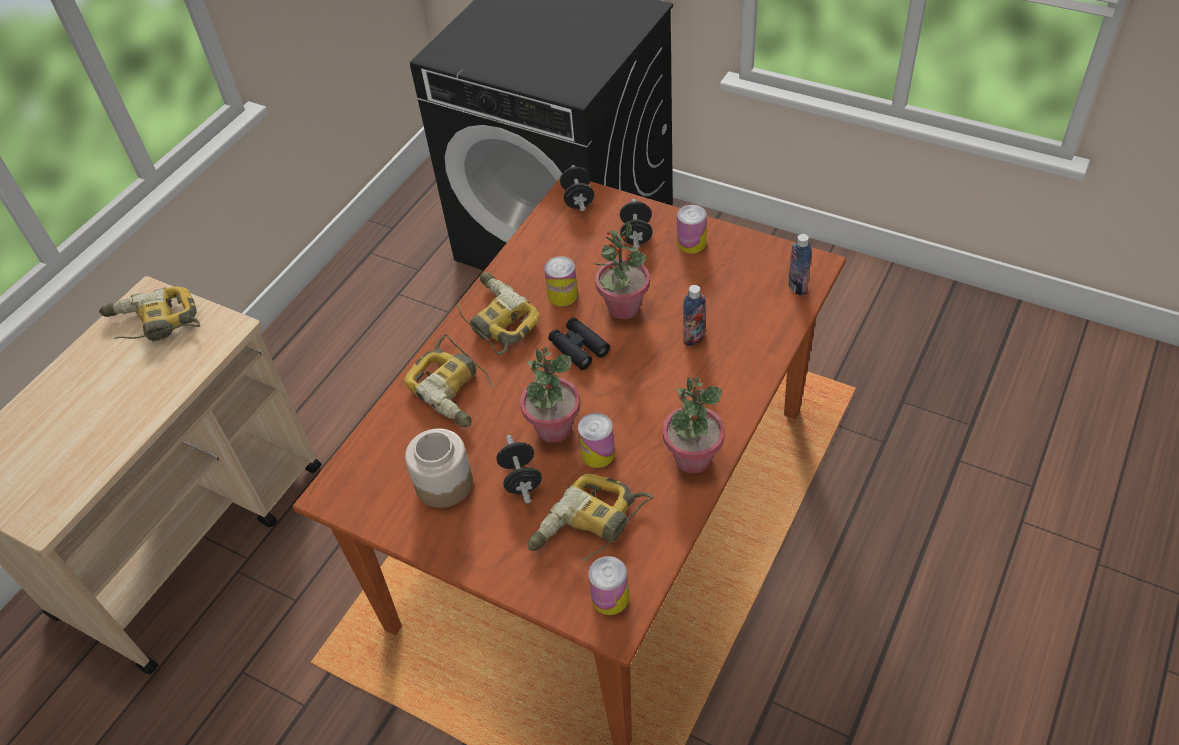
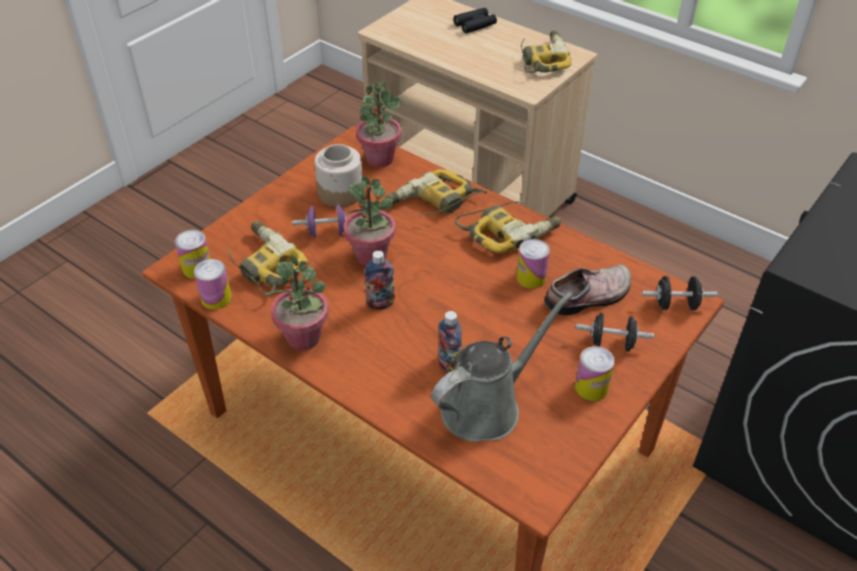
camera: 95 degrees right, 5 degrees down
(521, 479) = (327, 232): black dumbbell -> purple dumbbell
(578, 348) = (459, 281): black binoculars -> black binoculars (475, 25)
(581, 253) = (589, 297): none -> shoe
(598, 453) = (334, 278): can -> can (216, 298)
(623, 307) = (504, 318): potted plant -> potted plant (380, 159)
(734, 305) = (487, 406): none -> grey watering can
(797, 287) = (502, 470): bottle -> bottle (380, 303)

